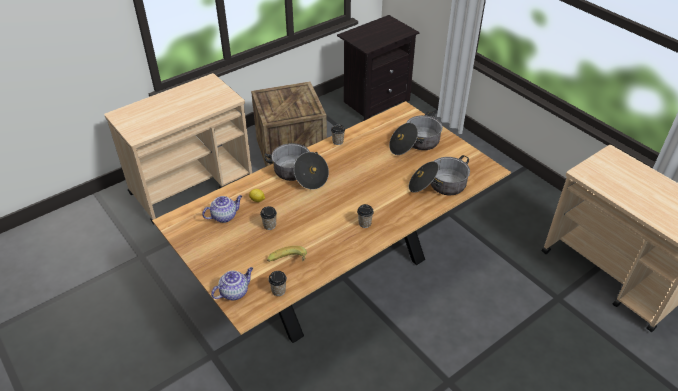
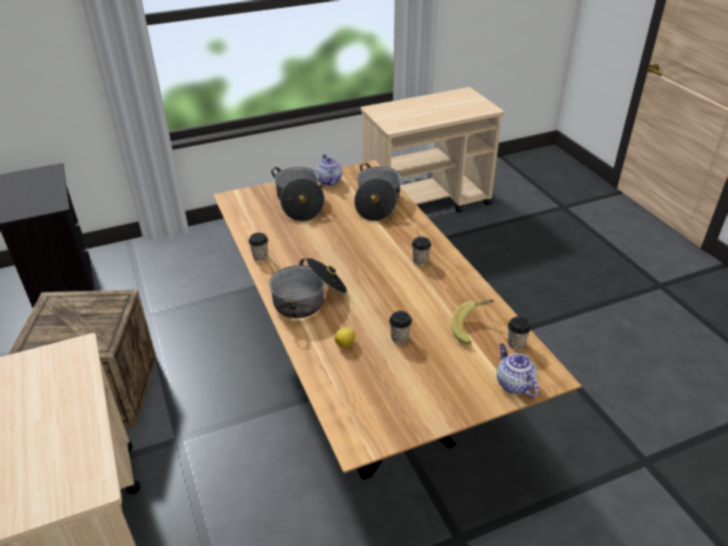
camera: 75 degrees left, 5 degrees down
(224, 216) = (366, 381): teapot -> teapot (328, 181)

